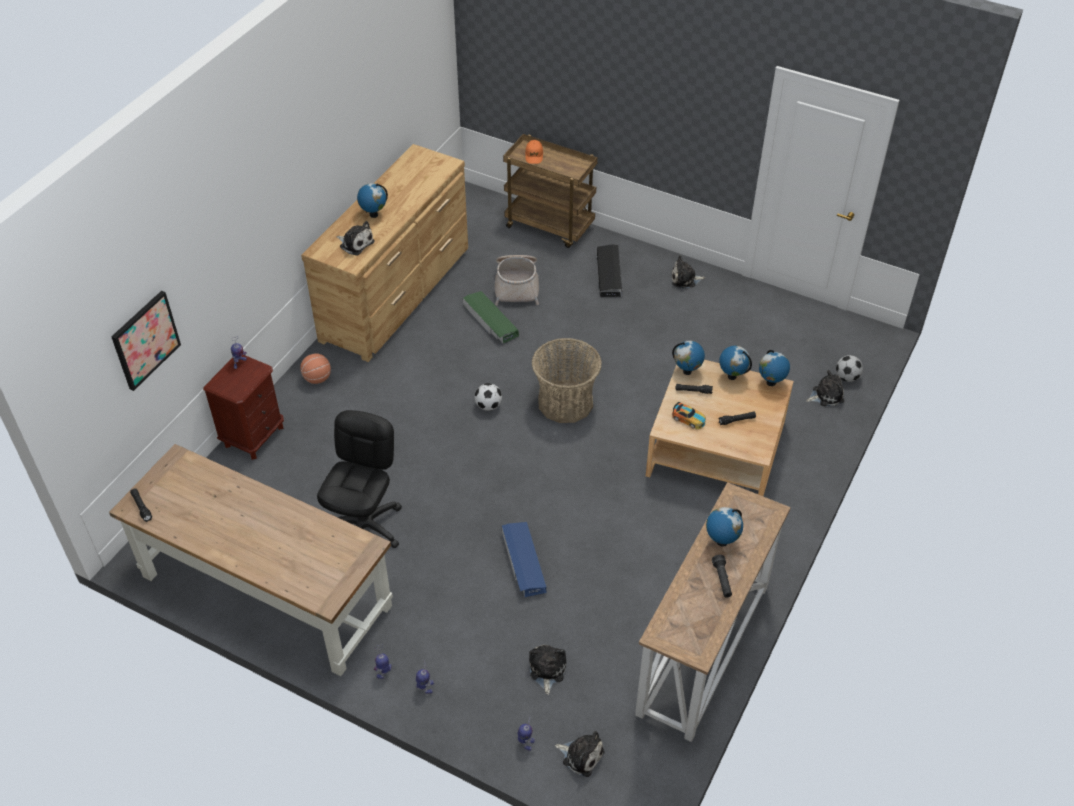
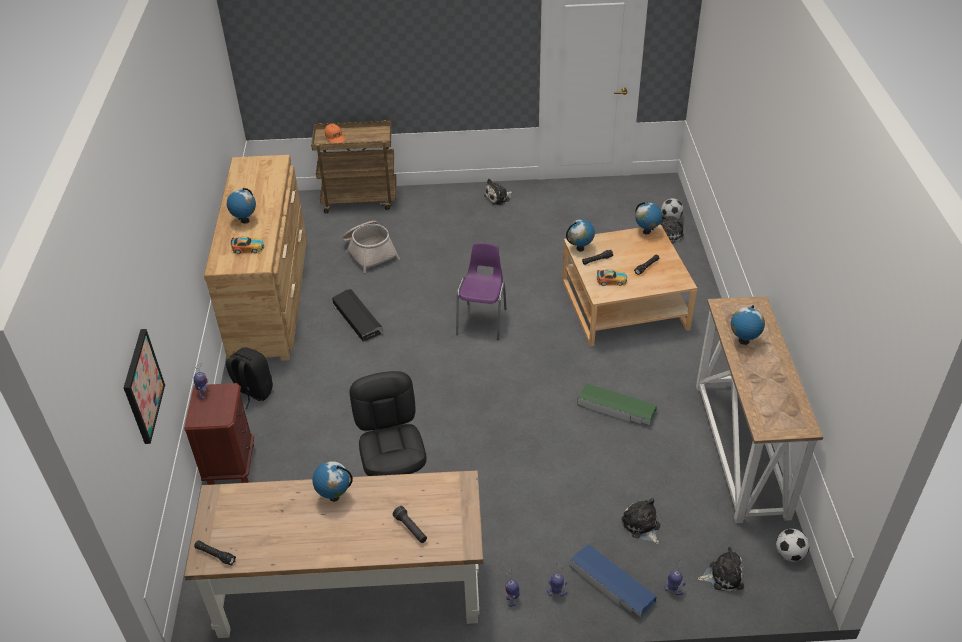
camera: 30 degrees left, 5 degrees down
(317, 378) = (252, 392): basketball -> black backpack
(355, 243) = (248, 248): plush toy -> toy car
(488, 406) = (422, 349): football -> football (789, 554)
(490, 321) = (369, 286): green storage box -> green storage box (616, 408)
(523, 562) = (552, 454): blue storage box -> blue storage box (612, 584)
(565, 402) = (483, 320): basket -> purple chair
(609, 274) = (437, 216): black storage box -> black storage box (357, 318)
(722, 580) = (770, 367): black flashlight -> black flashlight (411, 529)
(732, 376) = (615, 238): globe -> globe (334, 496)

